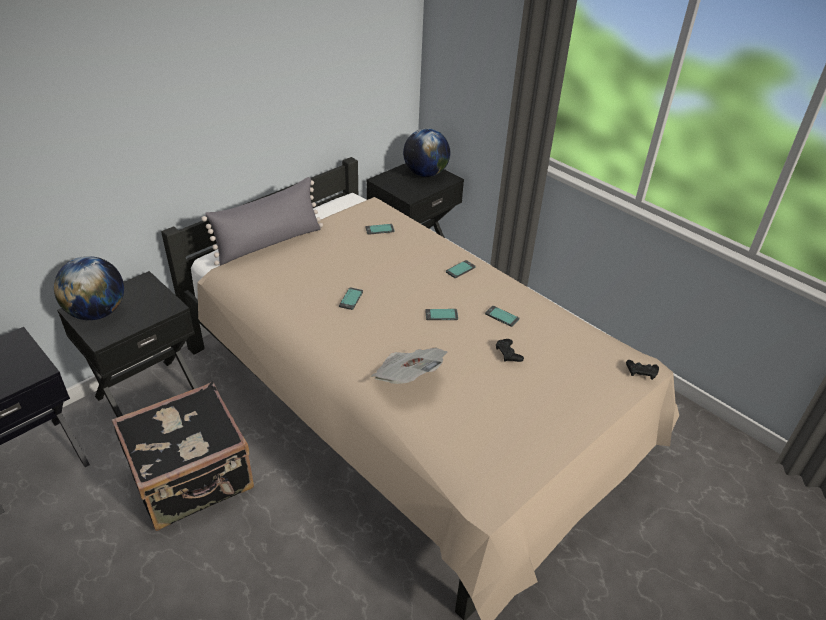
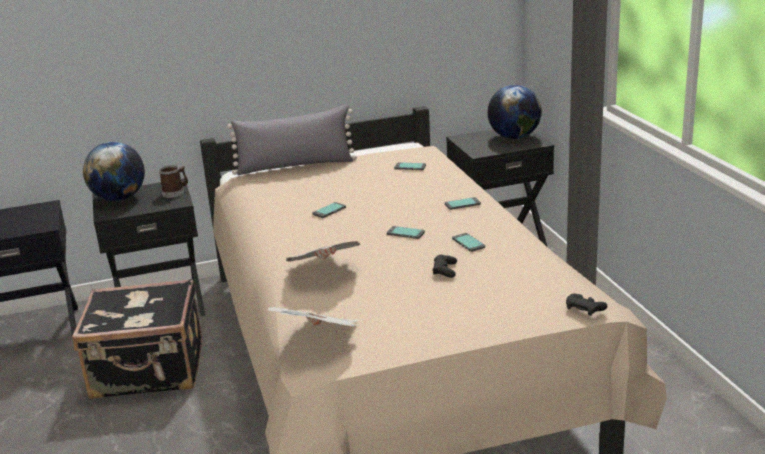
camera: 30 degrees right, 15 degrees down
(156, 293) = (175, 192): none -> mug
(470, 463) = (320, 338): none -> newspaper

